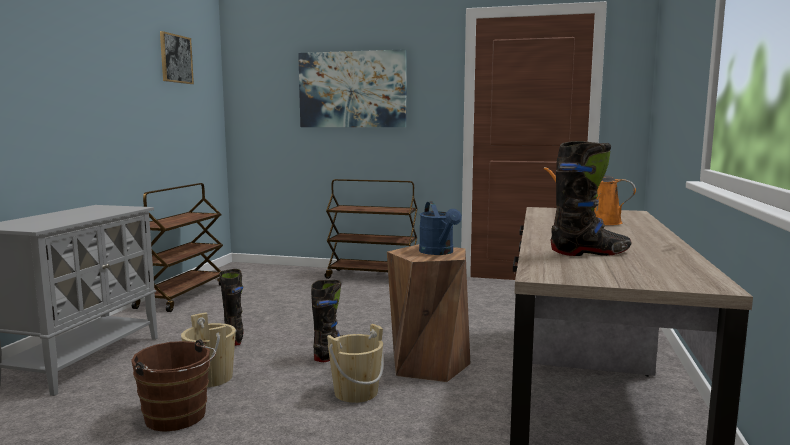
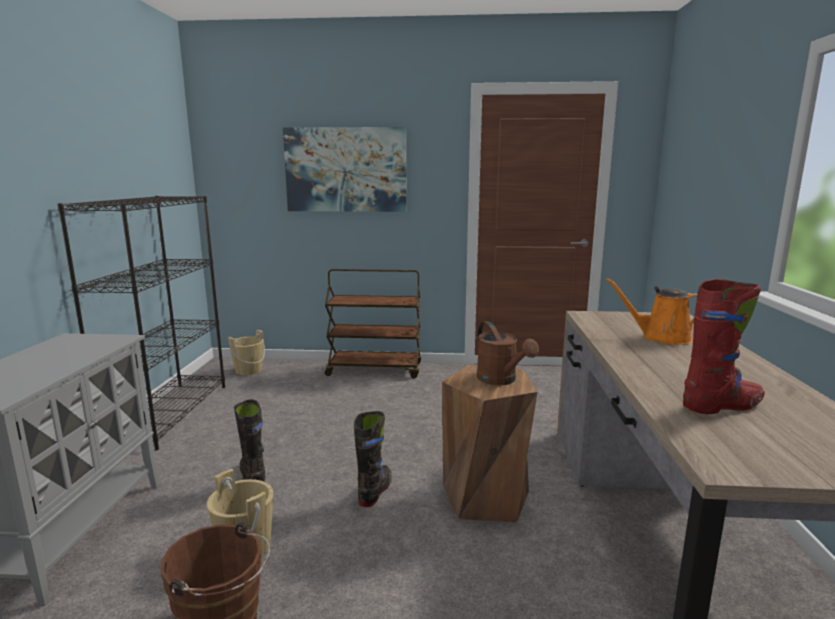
camera: 10 degrees left, 5 degrees up
(176, 59) = (140, 136): picture -> none
(182, 295) = (170, 413): brown cart -> black bookcase
(356, 392) = (424, 552): beige bucket -> beige bucket (248, 370)
(439, 252) = (501, 380): blue watering can -> brown watering can
(590, 253) = (722, 406): black boot -> red boot

